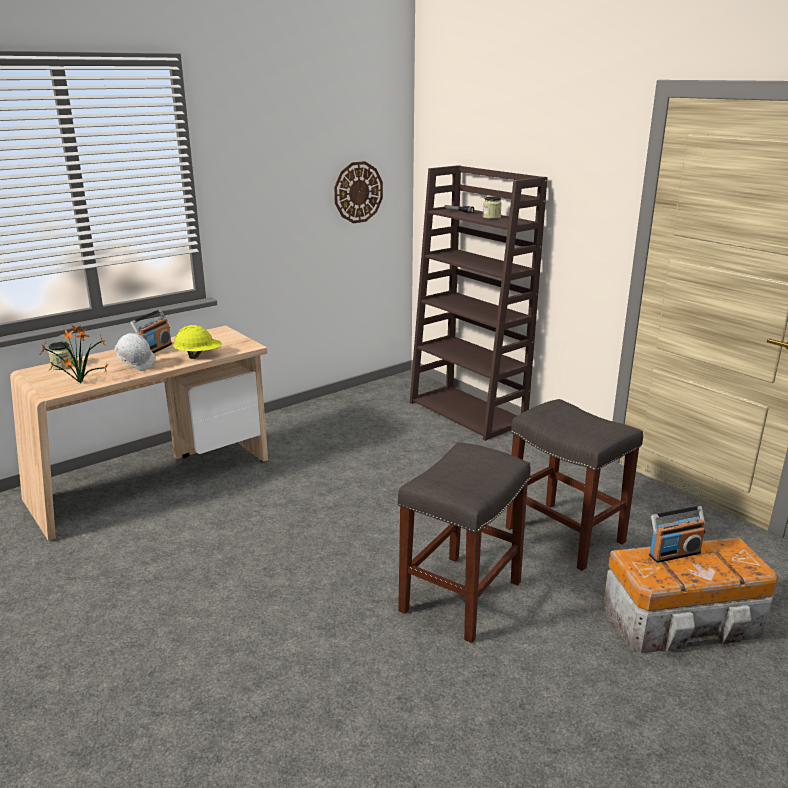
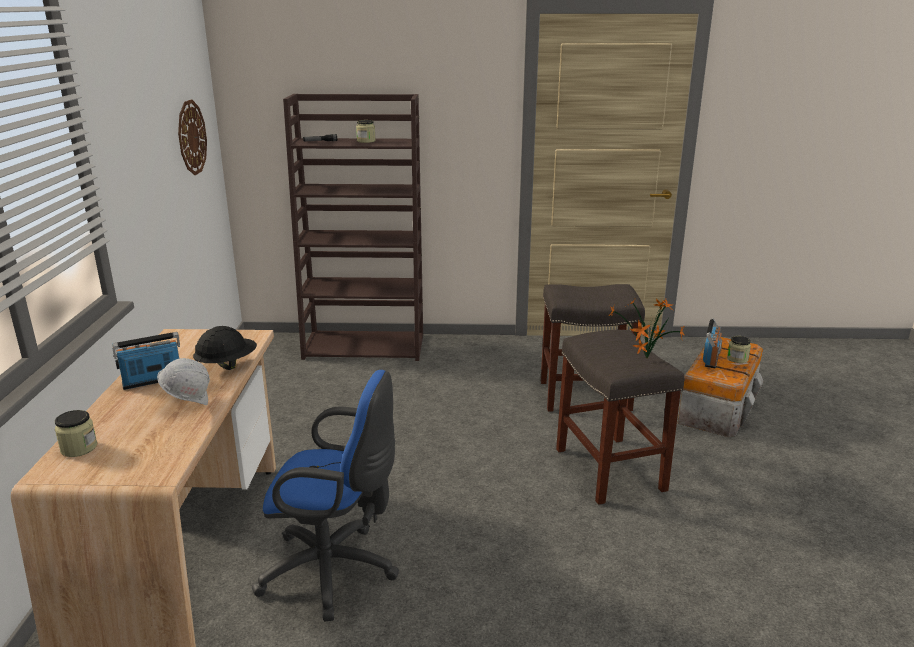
camera: 50 degrees left, 0 degrees up
(78, 383) = (164, 451): potted plant -> potted plant (645, 359)
(154, 349) = (153, 381): radio -> radio turned 90 degrees counterclockwise
(189, 533) = (335, 571): none -> blue office chair
(198, 356) = (227, 365): yellow hard hat -> black hard hat
(707, 570) = (737, 359): none -> jar

